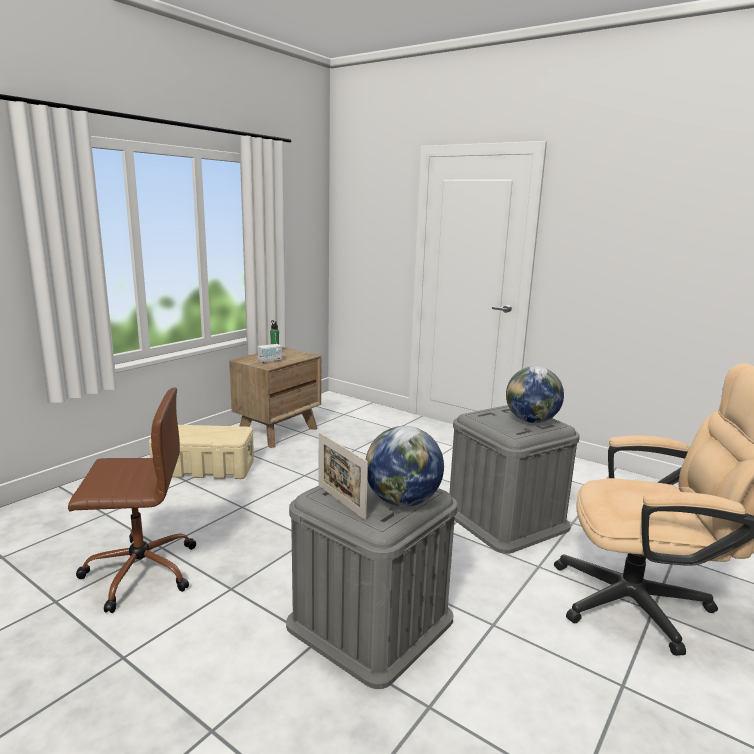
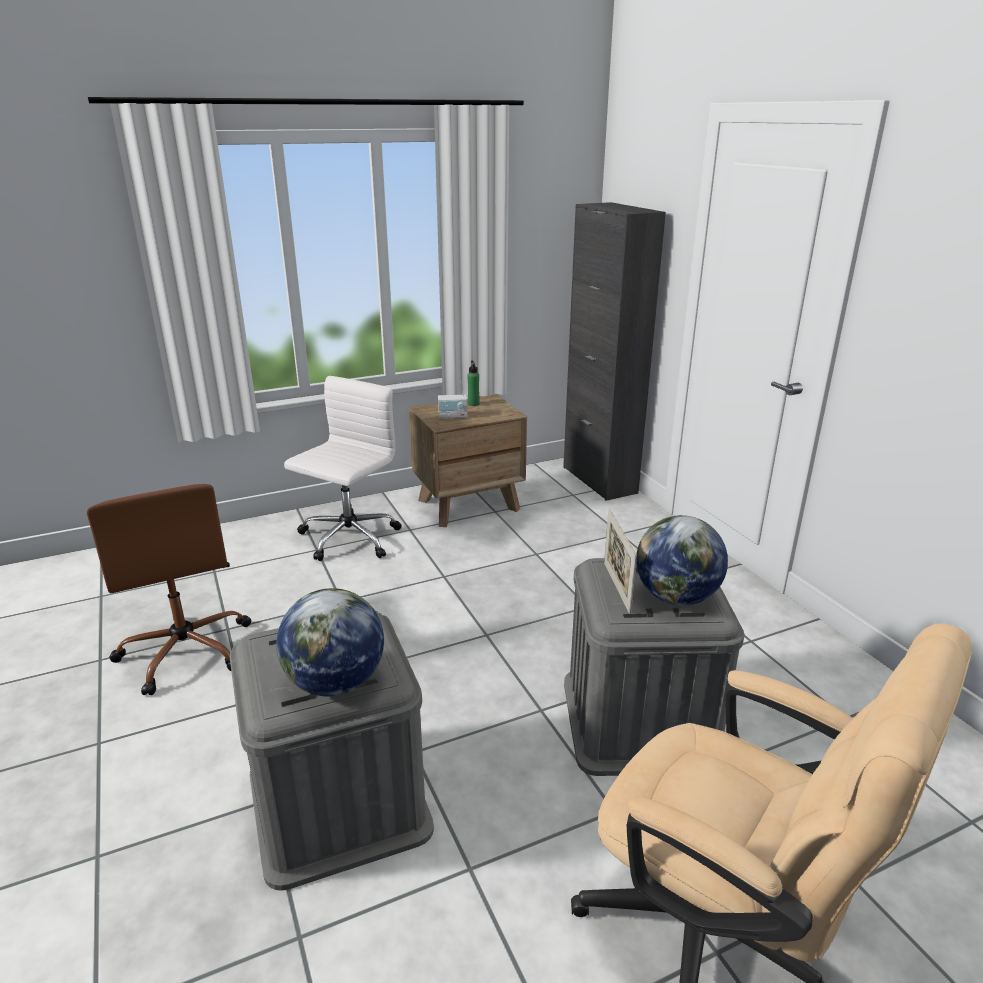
camera: 30 degrees right, 10 degrees up
(139, 571) = (186, 650): brown office chair -> brown office chair turned 45 degrees clockwise
(205, 468) = (348, 539): beige storage box -> white office chair
(341, 502) = (272, 660): picture frame -> picture frame (616, 587)
(352, 403) = (599, 480): none -> black cabinet

